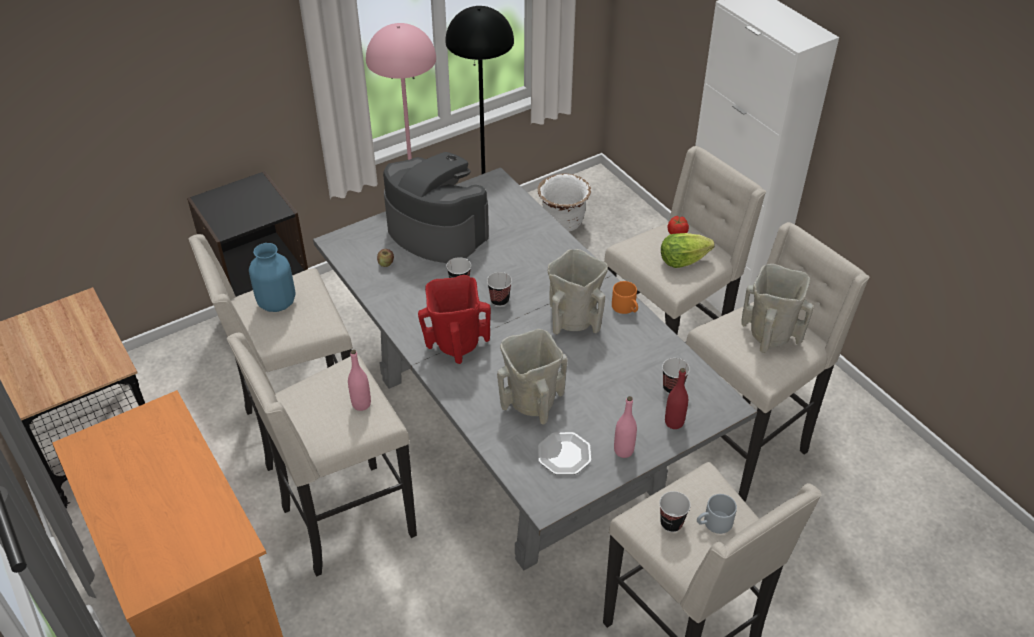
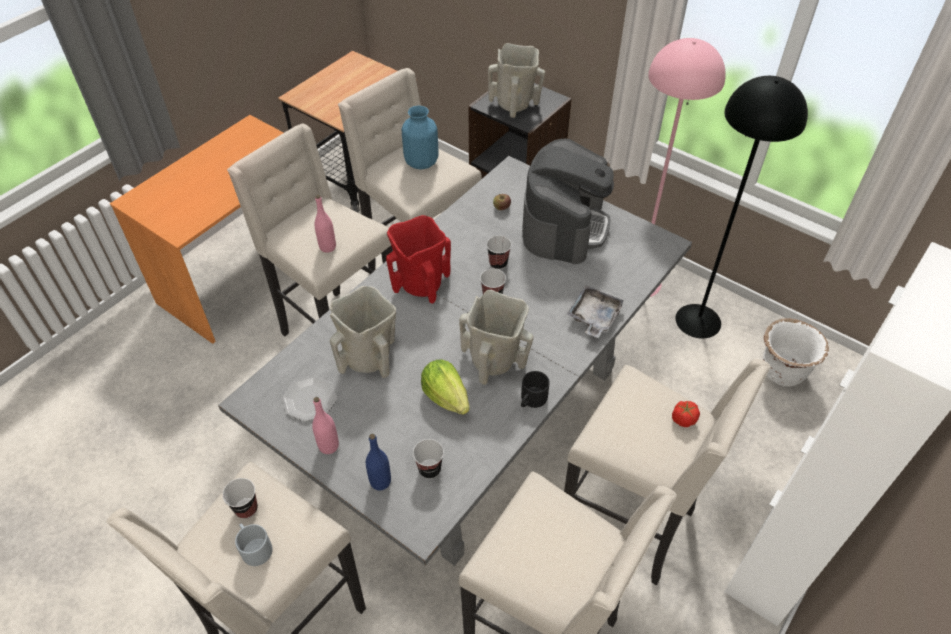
camera: 70 degrees right, 5 degrees up
(554, 247) = (594, 317): none -> grey tray
(626, 308) = (532, 400): orange mug -> black mug
(674, 422) = (380, 481): red bottle -> blue bottle
(682, 260) = (638, 435): lettuce -> lettuce (446, 396)
(771, 333) = (559, 553): beige vase -> beige vase (515, 104)

